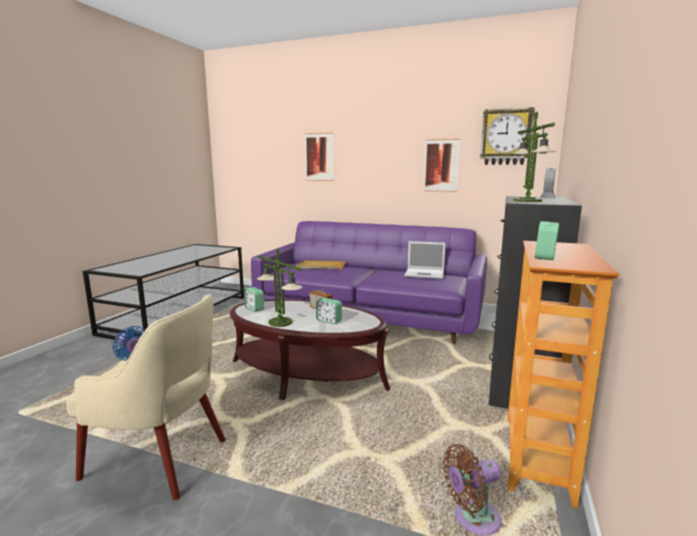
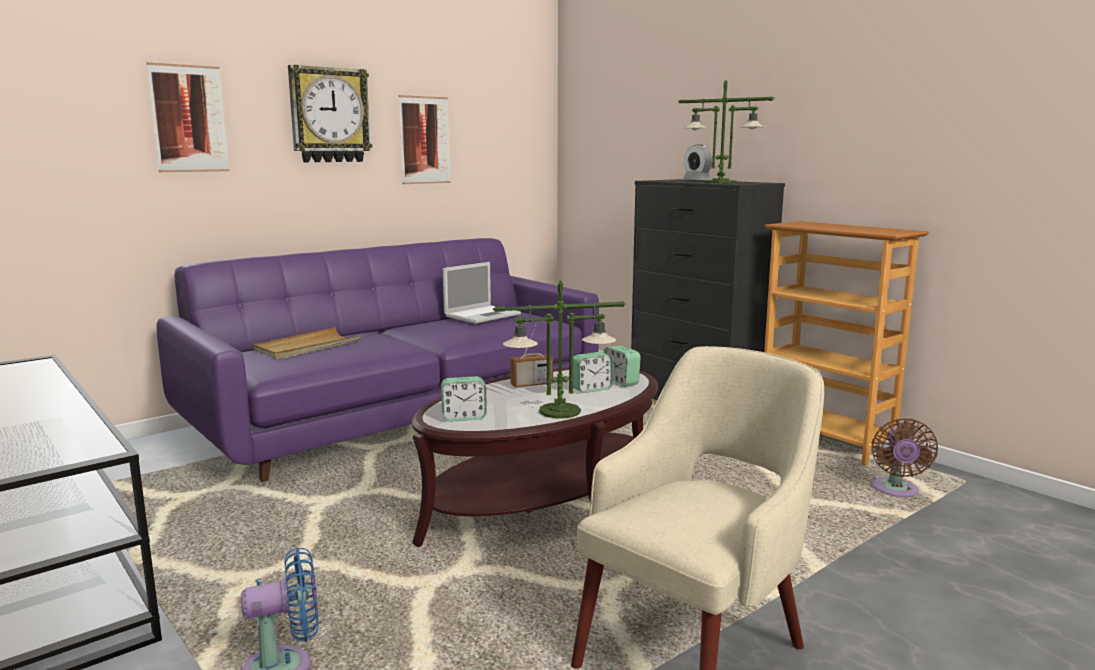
camera: 60 degrees left, 0 degrees up
(506, 137) = (503, 99): wall clock -> wall clock (329, 115)
(544, 257) = (857, 230): alarm clock -> alarm clock (621, 382)

